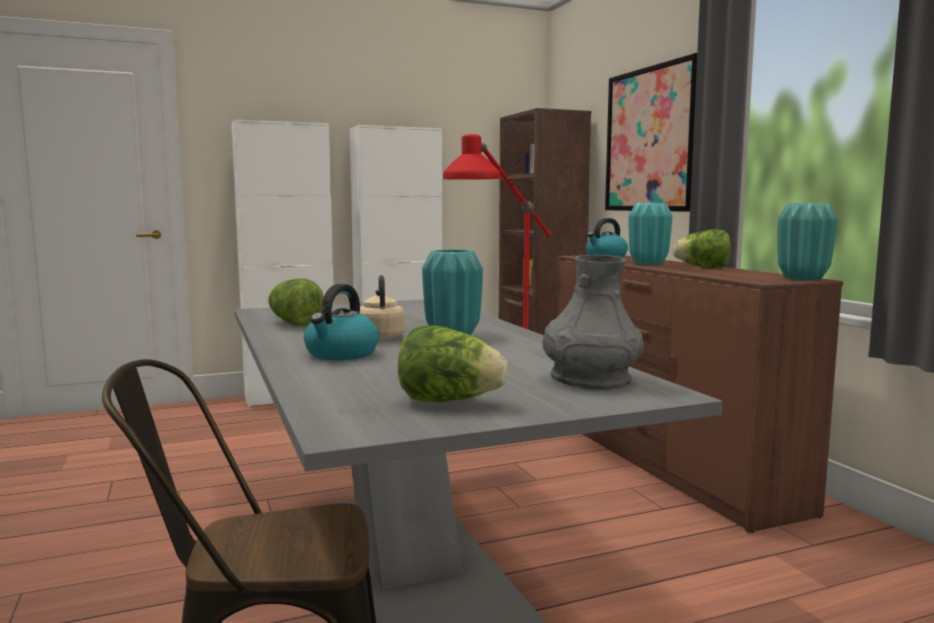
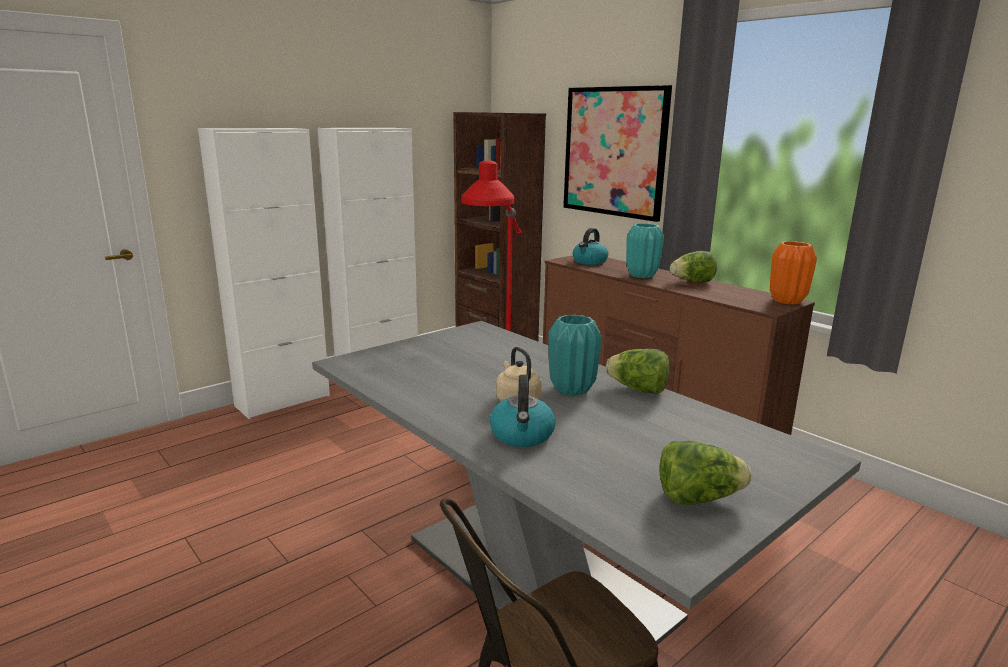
camera: 20 degrees left, 10 degrees up
(294, 324) = (409, 385): lettuce -> lettuce (638, 390)
(590, 379) = (751, 446): grey vase -> none
(802, 279) = (786, 301): turquoise vase -> orange vase

